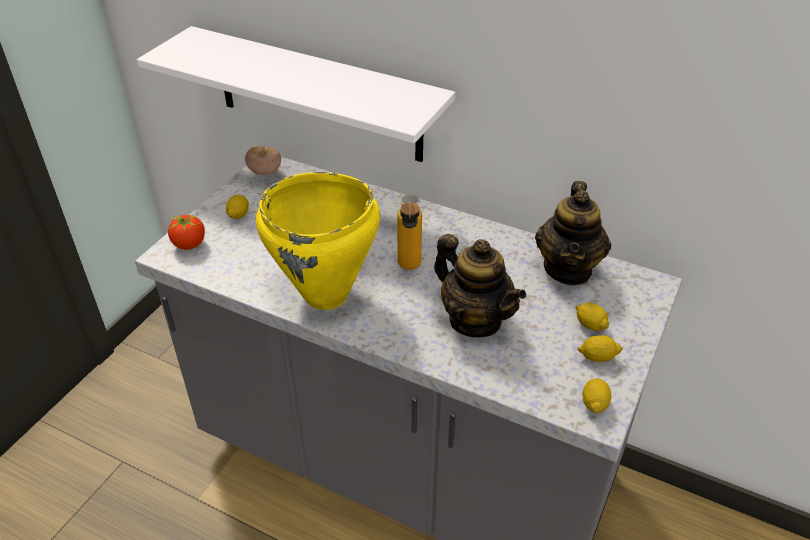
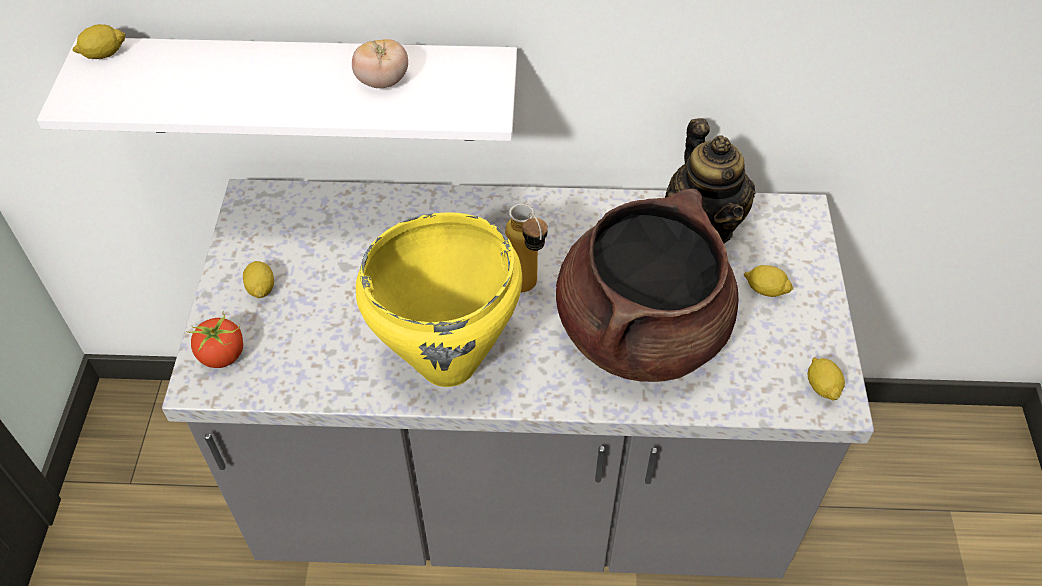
camera: 25 degrees left, 10 degrees up
(265, 172) = (255, 211): tomato -> tomato (382, 81)
(475, 320) = (641, 331): teapot -> brown cooking pot
(597, 357) = (794, 328): lemon -> lemon (104, 54)

